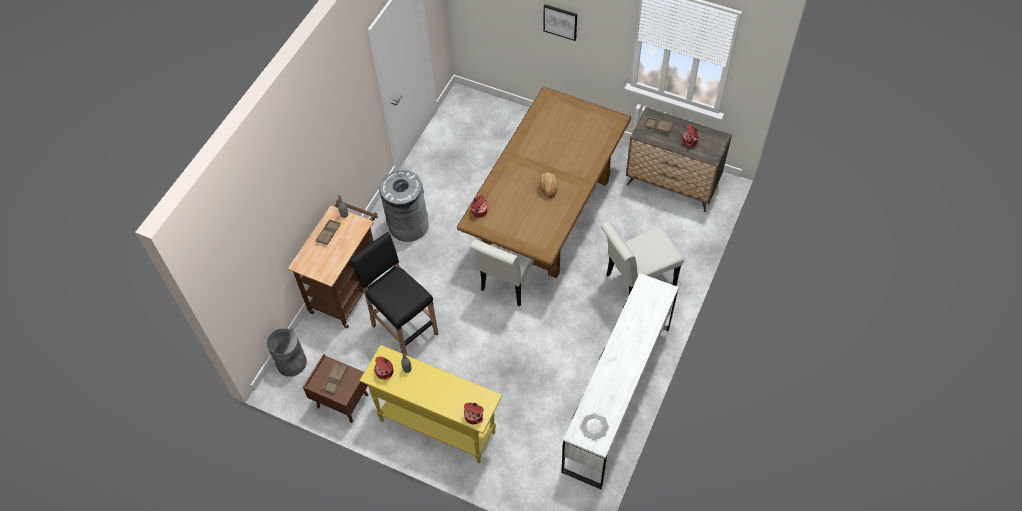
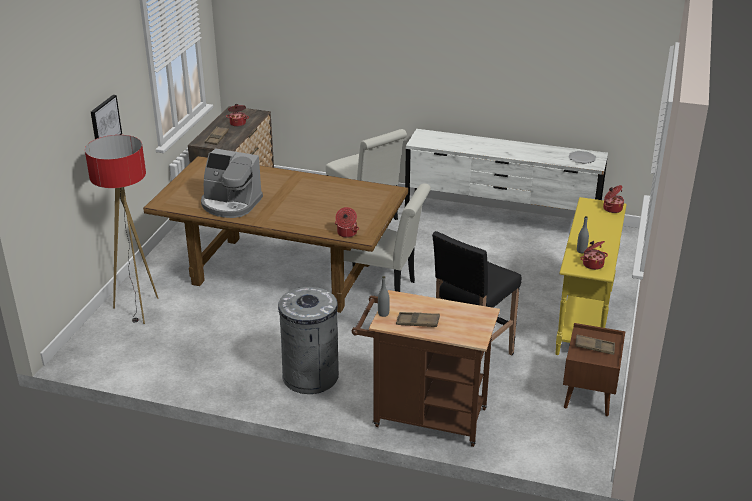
camera: 100 degrees left, 25 degrees down
(291, 363) = (556, 451): grey trash can -> none
(509, 125) = (138, 310): none -> floor lamp
(539, 138) = (230, 204): none -> coffee machine
(548, 188) = (305, 194): bread -> none

